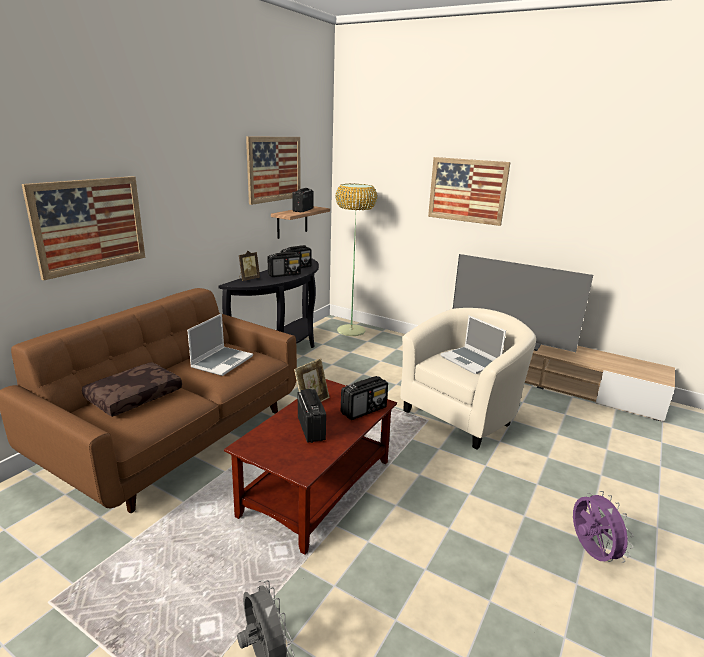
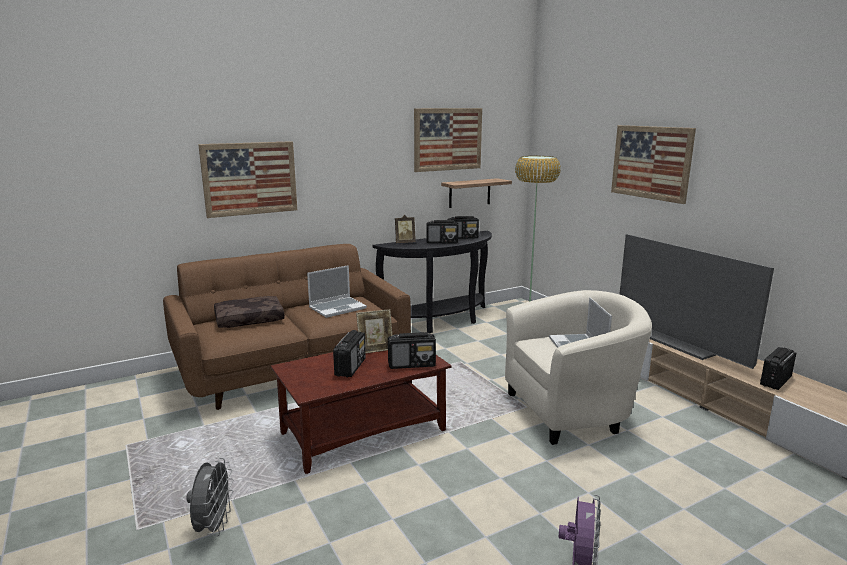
camera: 30 degrees right, 5 degrees down
(303, 210) = (478, 181): radio -> radio (775, 381)

